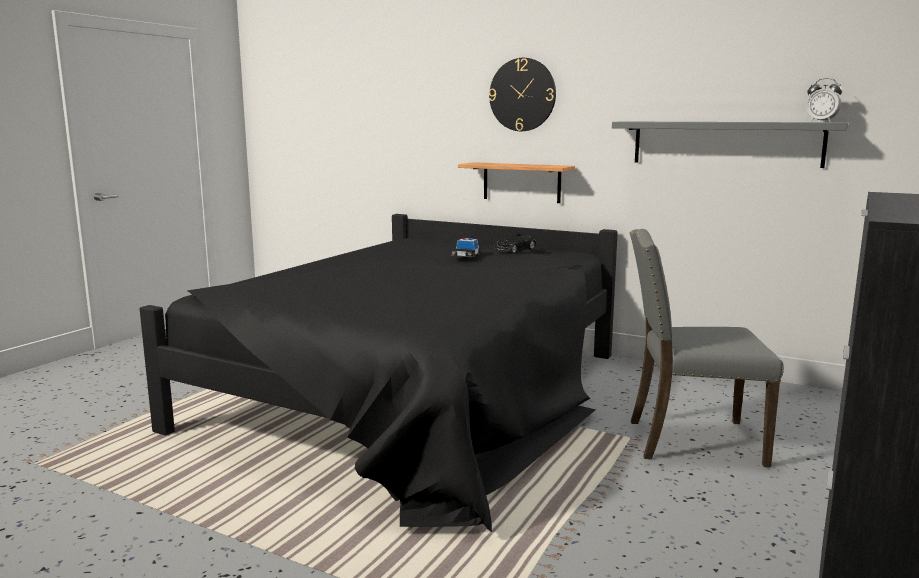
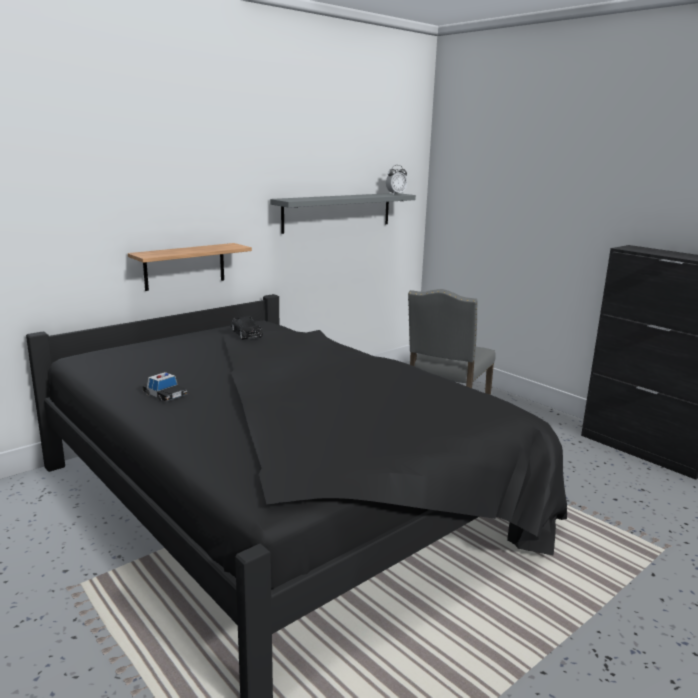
camera: 70 degrees left, 5 degrees up
(466, 255) = (246, 352): toy car -> toy car (165, 394)
(522, 95) = (179, 175): wall clock -> none

